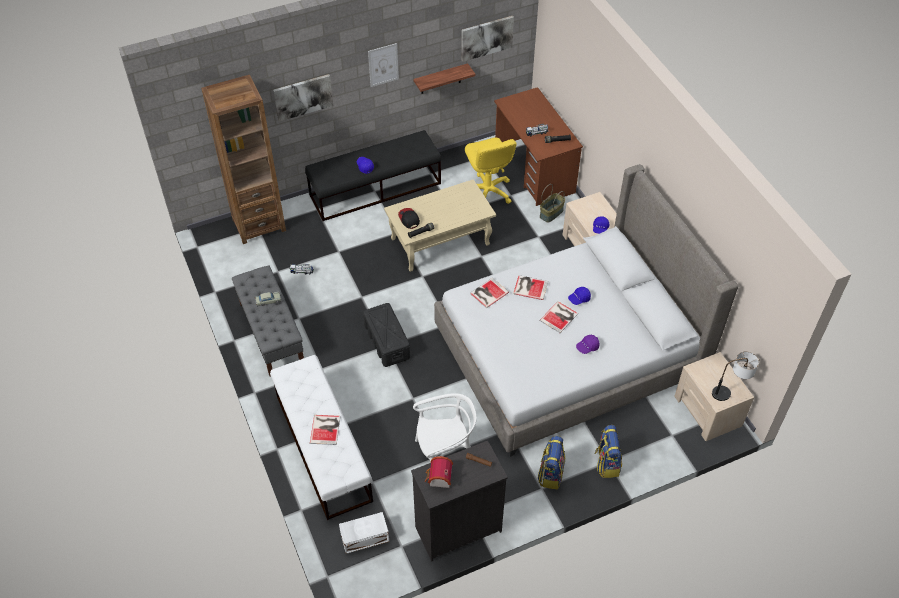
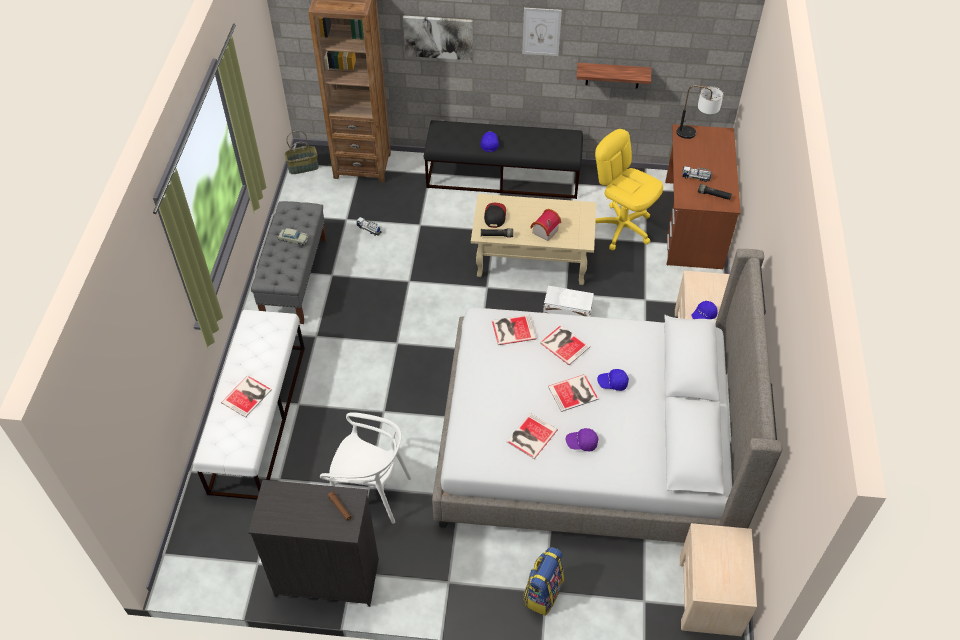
camera: 30 degrees right, 0 degrees up
(364, 537) = (228, 533): white storage box -> white storage box (566, 312)
(387, 341) = (400, 338): black storage box -> none
(438, 478) = (283, 504): toy house -> toy house (543, 231)
(486, 37) = (681, 43): picture -> none
(487, 192) = (621, 228): yellow office chair -> yellow office chair turned 120 degrees clockwise
(550, 474) = (470, 570): backpack -> none
(551, 213) = (678, 279): basket -> basket (303, 166)
(551, 359) = (530, 436): none -> book
(729, 392) = (729, 583): table lamp -> table lamp (695, 134)

